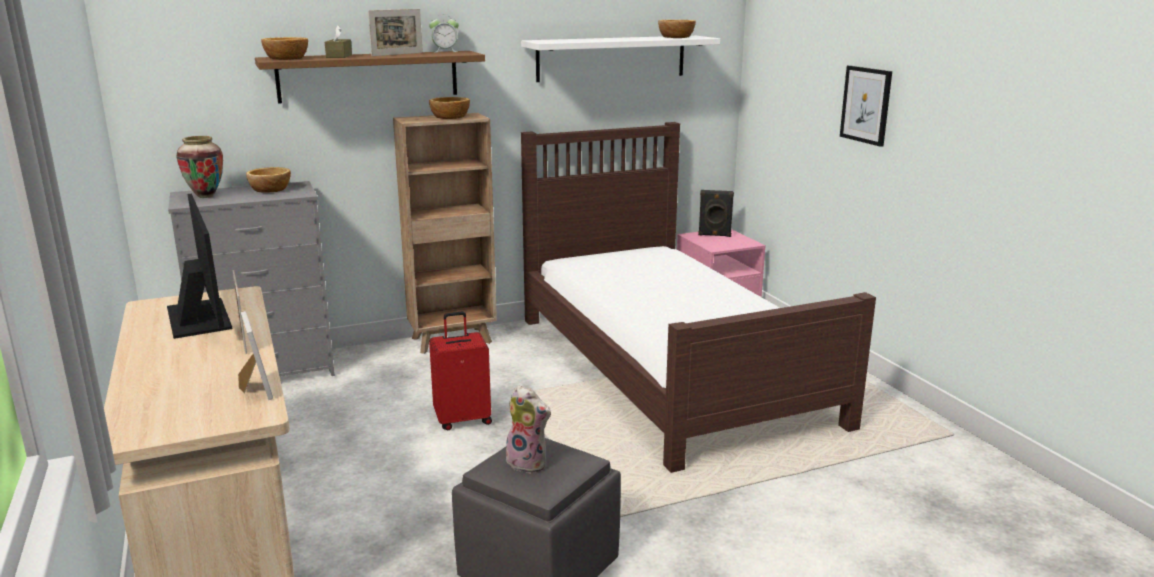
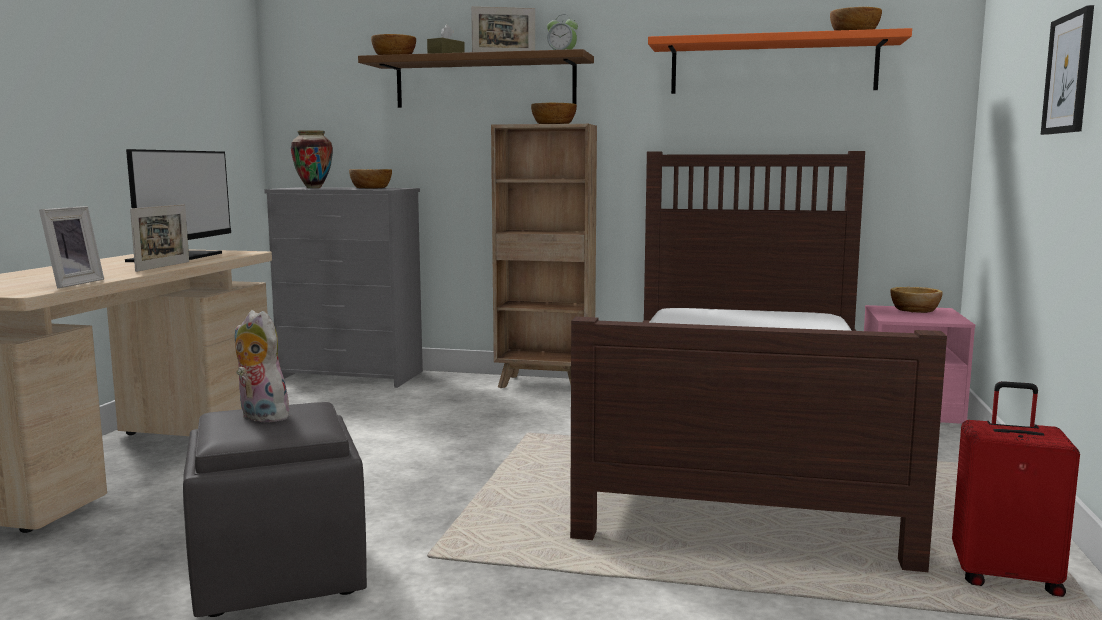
camera: 35 degrees right, 10 degrees down
(463, 419) = (442, 440): red suitcase -> red suitcase (1005, 577)
(529, 463) = (260, 417): plush toy -> plush toy turned 150 degrees clockwise
(611, 58) = (772, 66): white shelf -> orange shelf
(714, 235) = (915, 310): black speaker -> bowl

